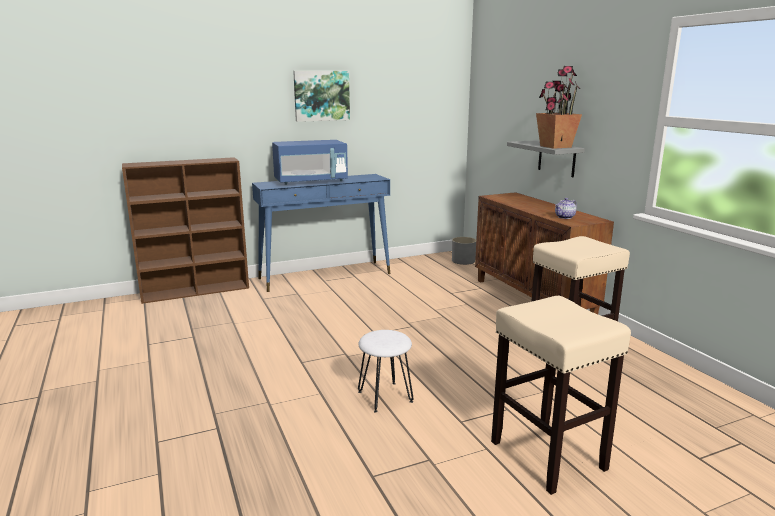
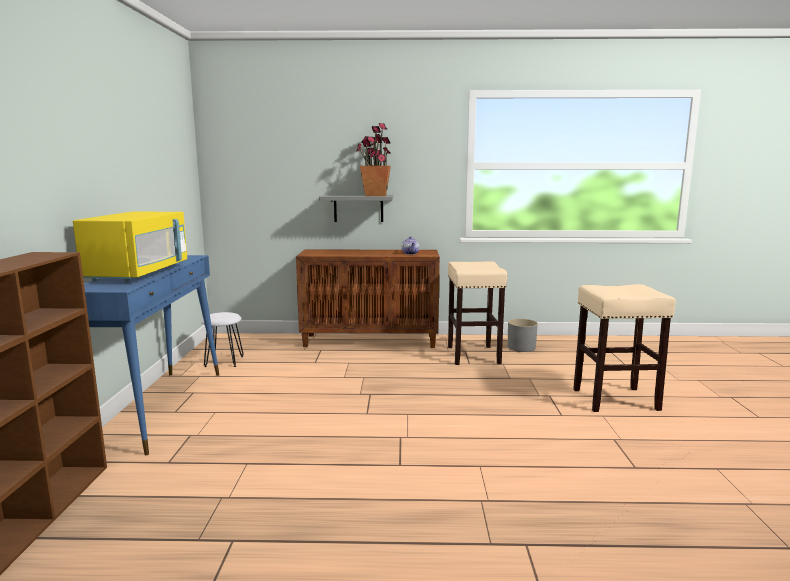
camera: 65 degrees left, 5 degrees down
(311, 181) = (139, 273): blue microwave -> yellow microwave
(321, 95) = (103, 148): picture -> none
(385, 396) = (505, 435): white stool -> white stool (224, 361)
(463, 261) = (244, 340): grey planter -> grey planter (521, 347)

